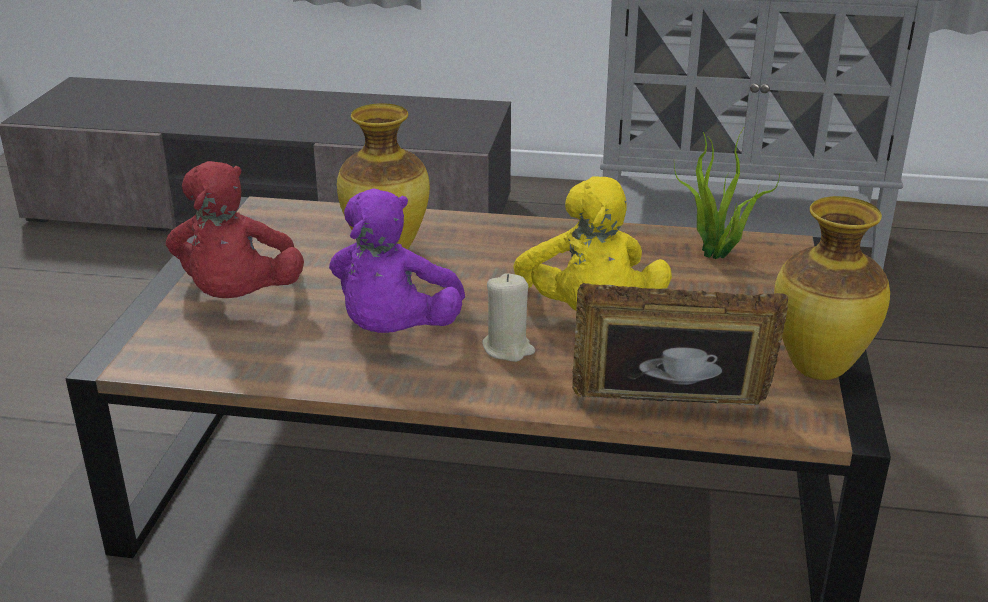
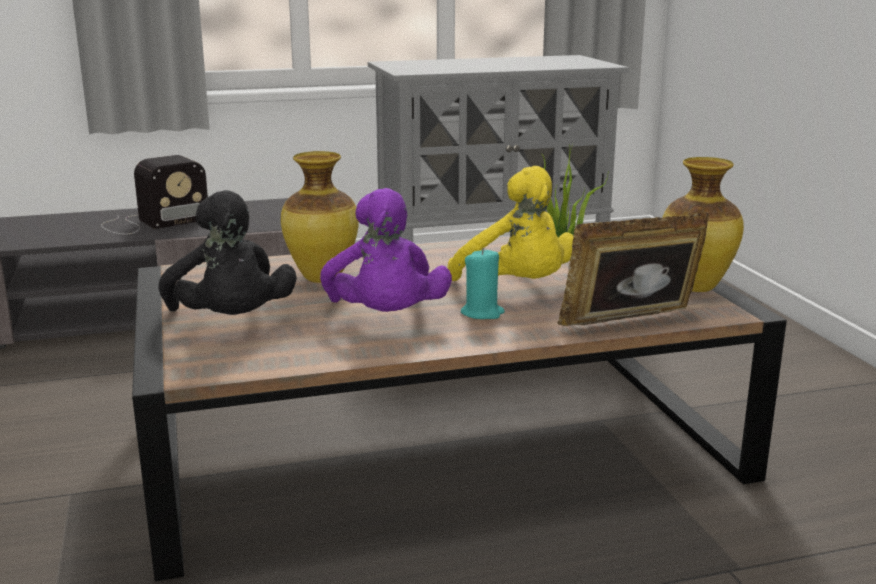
camera: 25 degrees left, 10 degrees down
(238, 298) = (231, 322): red plush toy -> black plush toy
(331, 116) = (151, 222): none -> radio
(508, 349) = (482, 313): beige candle -> turquoise candle

